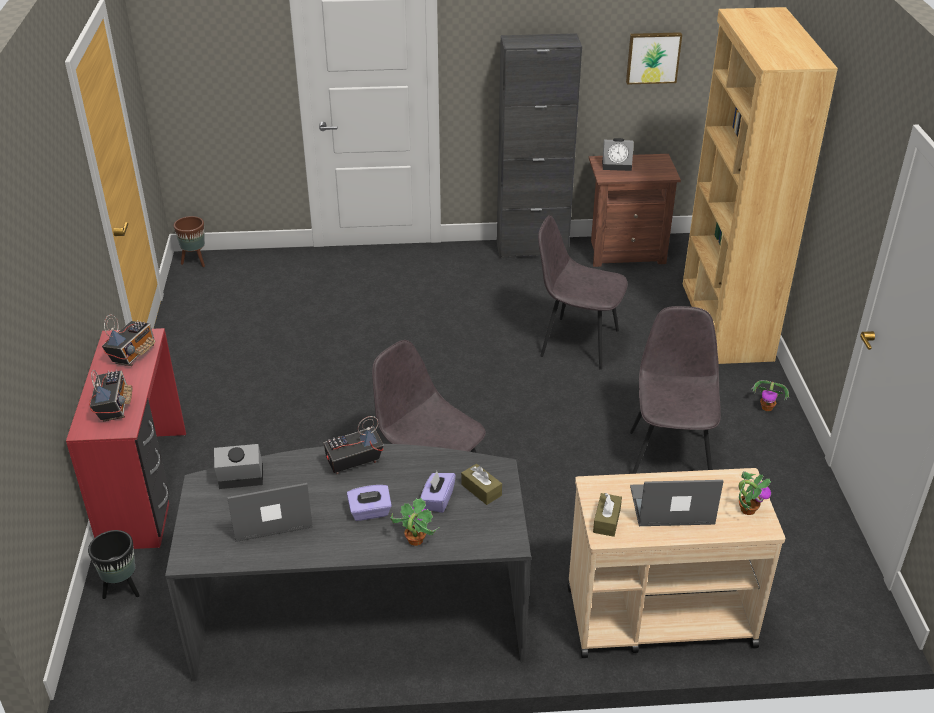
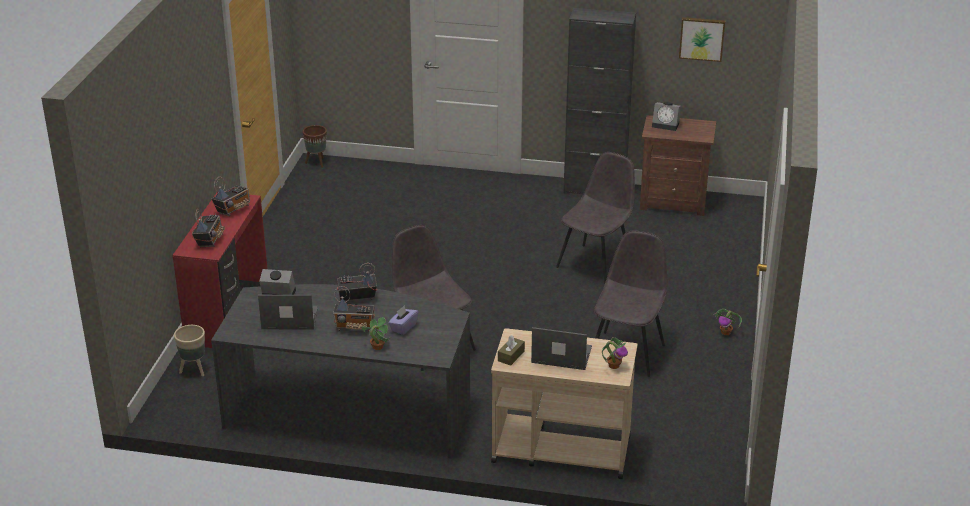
camera: 15 degrees right, 5 degrees down
(122, 589) = (194, 370): black planter -> beige planter
(370, 512) = (355, 327): purple tissue box -> radio
(481, 490) = (436, 326): brown tissue box -> none
(577, 342) = (595, 264): grey chair -> grey chair turned 90 degrees clockwise
(725, 321) = (729, 266): brown bookcase -> none

